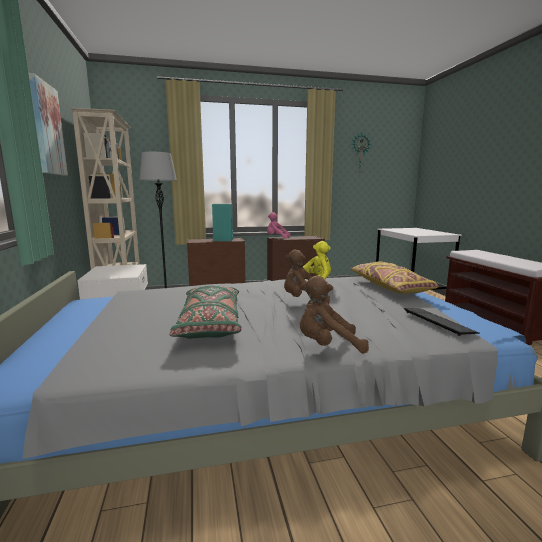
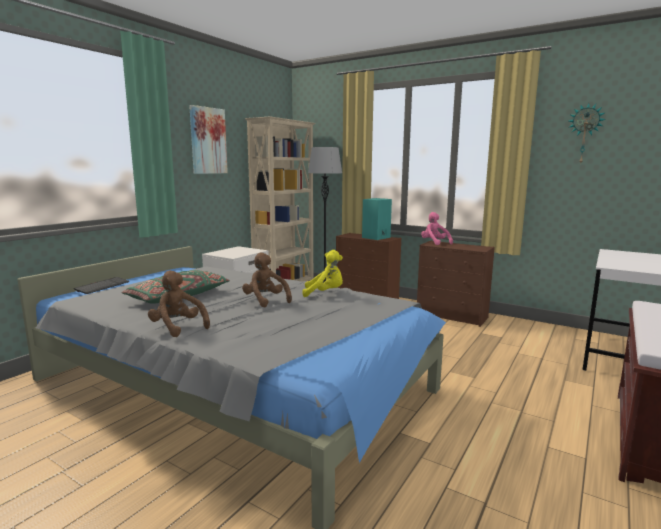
camera: 45 degrees right, 0 degrees up
(389, 287) = (375, 314): yellow pillow -> none
(438, 322) = (290, 345): keyboard -> keyboard (102, 286)

